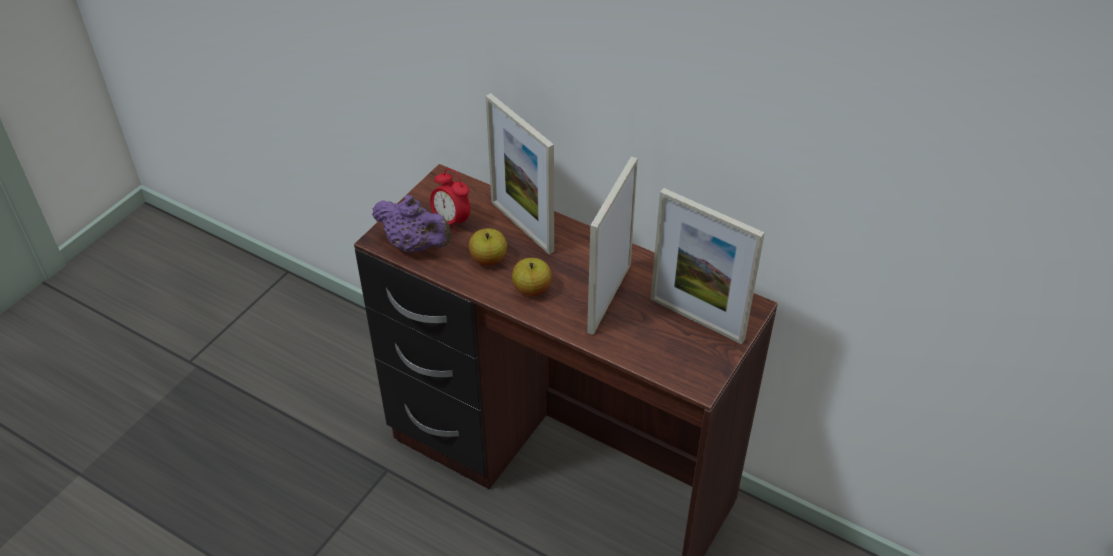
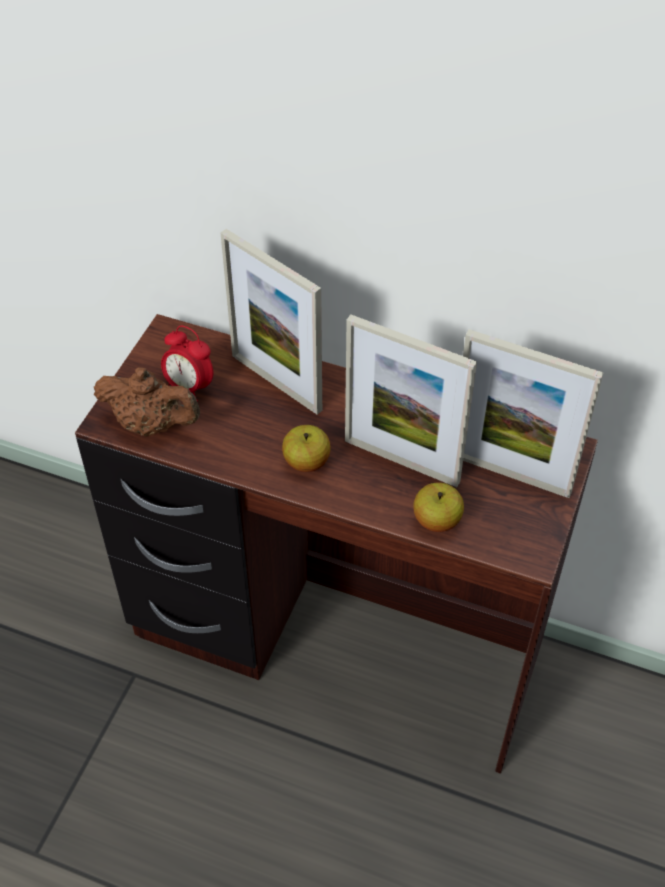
camera: 10 degrees left, 5 degrees up
(415, 245) = (152, 424): purple teapot -> brown teapot
(488, 259) = (245, 430): apple -> apple (436, 520)
(609, 298) = (401, 461): picture frame -> picture frame turned 75 degrees counterclockwise

